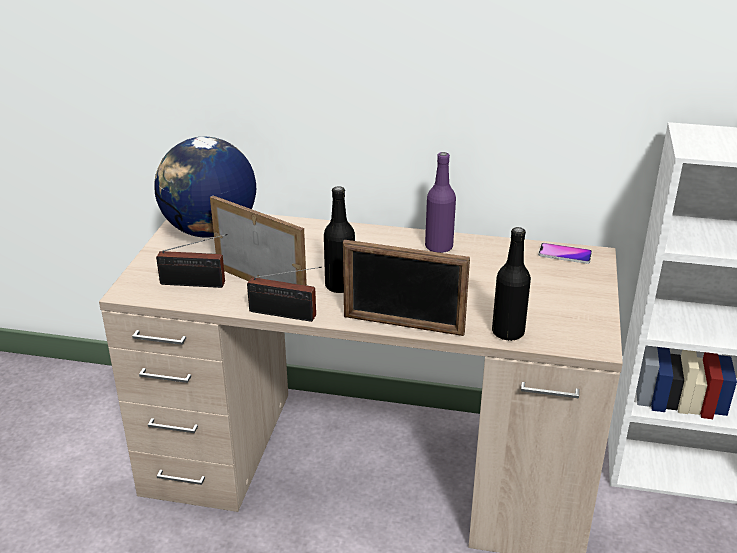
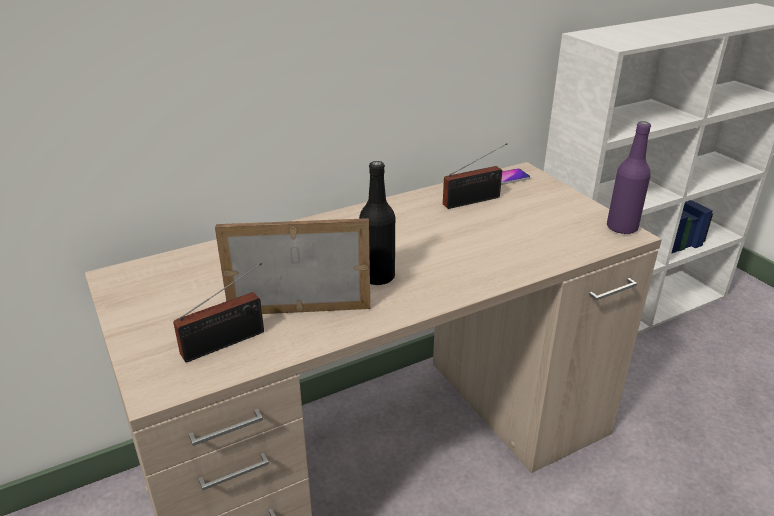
camera: 40 degrees left, 0 degrees up
(210, 231) = (165, 282): globe -> none
(286, 314) = (368, 327): radio -> radio (475, 200)
(403, 325) = (481, 285): picture frame -> none
(439, 247) = (407, 209): purple bottle -> purple bottle (622, 228)
(508, 332) = (562, 252): black bottle -> none

